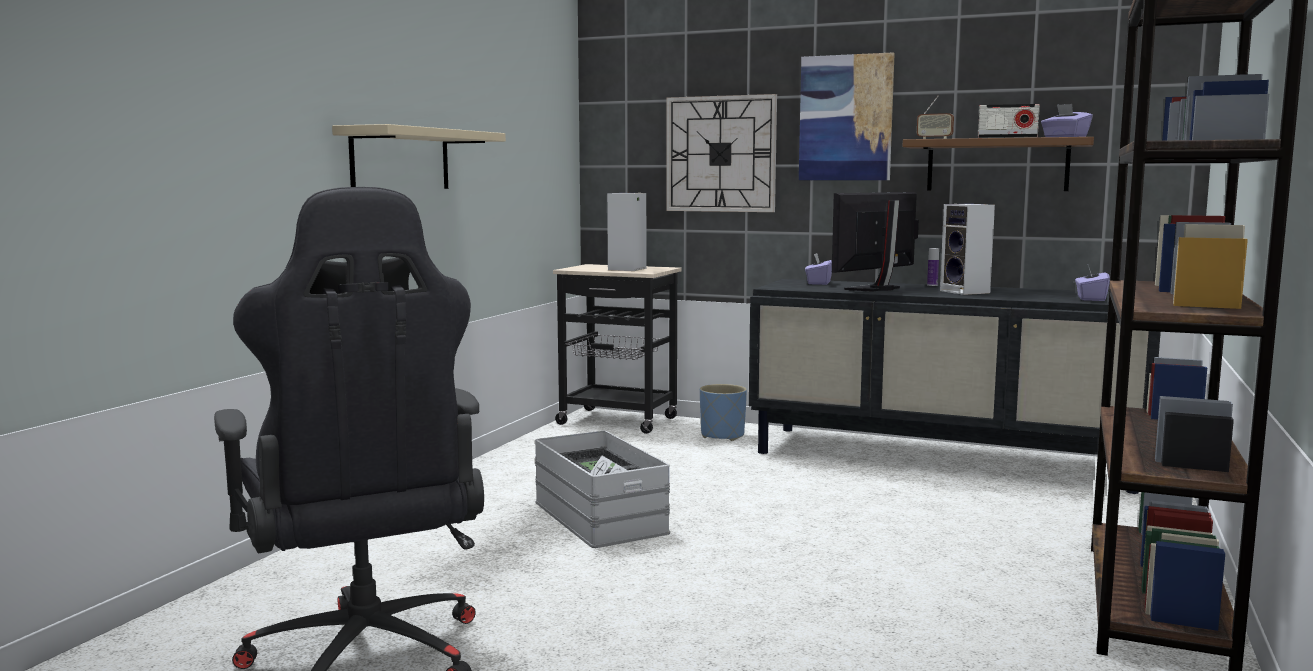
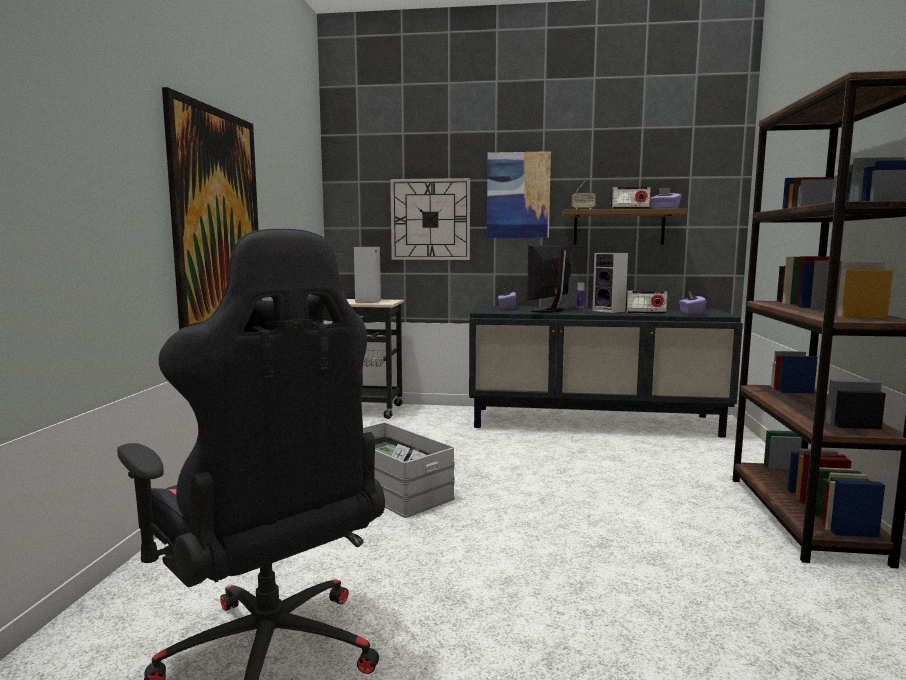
camera: 15 degrees left, 0 degrees up
(401, 160) = (217, 217): beige shelf -> picture
(723, 435) = (442, 416): blue planter -> none
(1016, 296) = (645, 313): none -> radio

